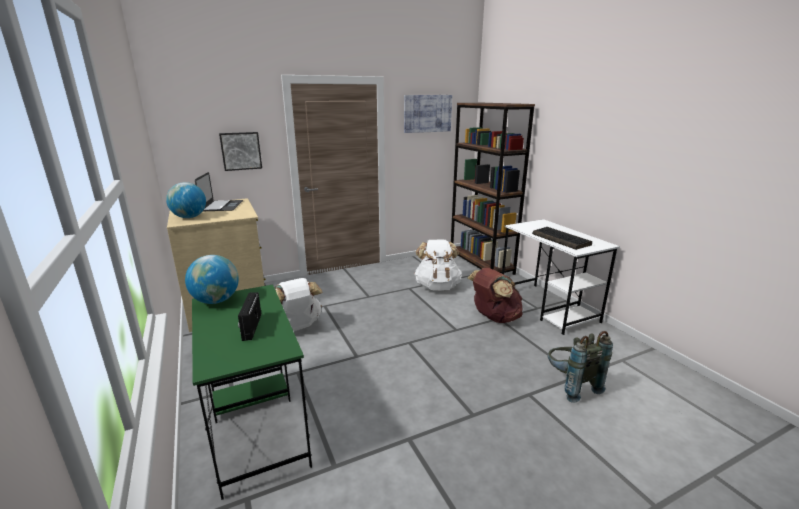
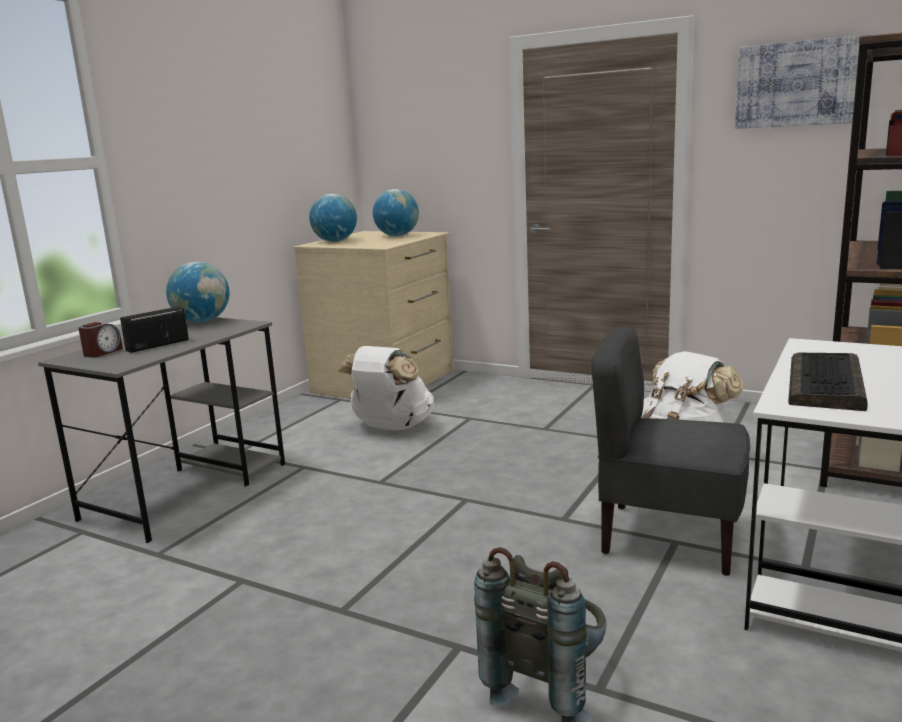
camera: 55 degrees right, 5 degrees down
(222, 206) = (397, 236): laptop -> globe
(226, 350) = (102, 352): none -> alarm clock
(241, 151) = (448, 159): picture -> none
(257, 426) = (188, 490): green desk -> grey desk
(494, 318) = (668, 537): brown backpack -> grey chair

